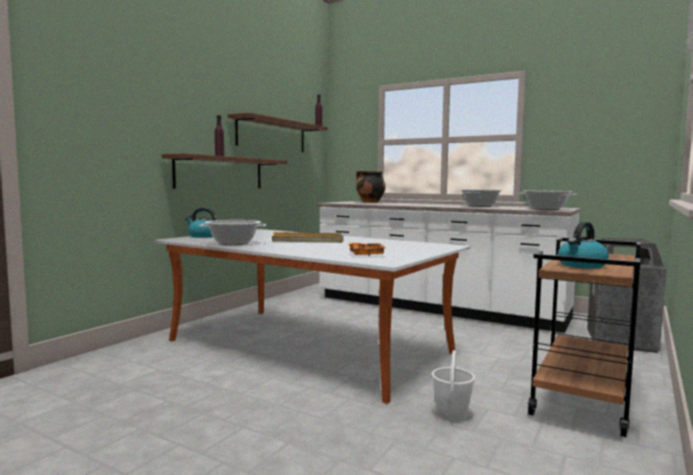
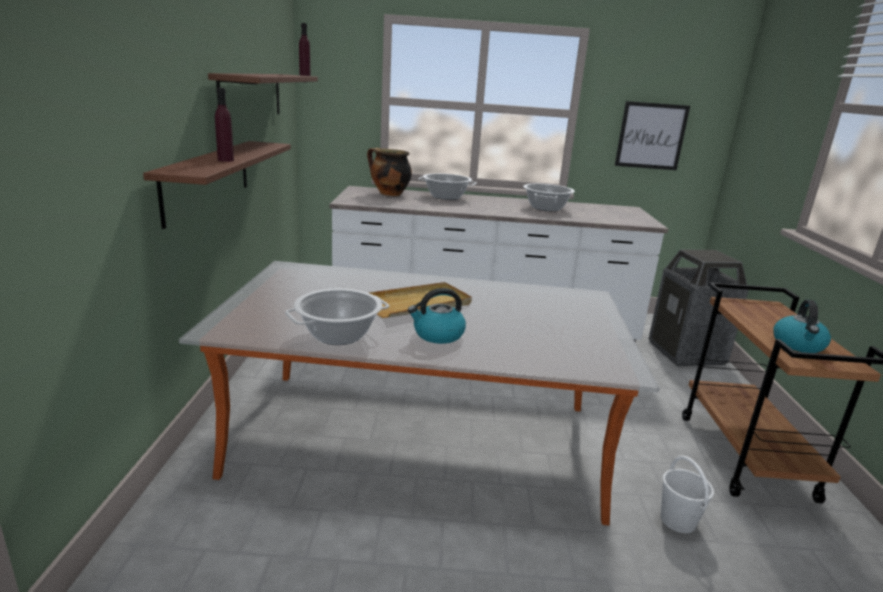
camera: 30 degrees left, 15 degrees up
(203, 236) = (242, 309): kettle -> kettle (437, 335)
(365, 254) = (565, 347): orange tray -> none
(545, 209) = (632, 220): cooking pot -> cooking pot (445, 197)
(592, 148) = (651, 136): none -> picture

